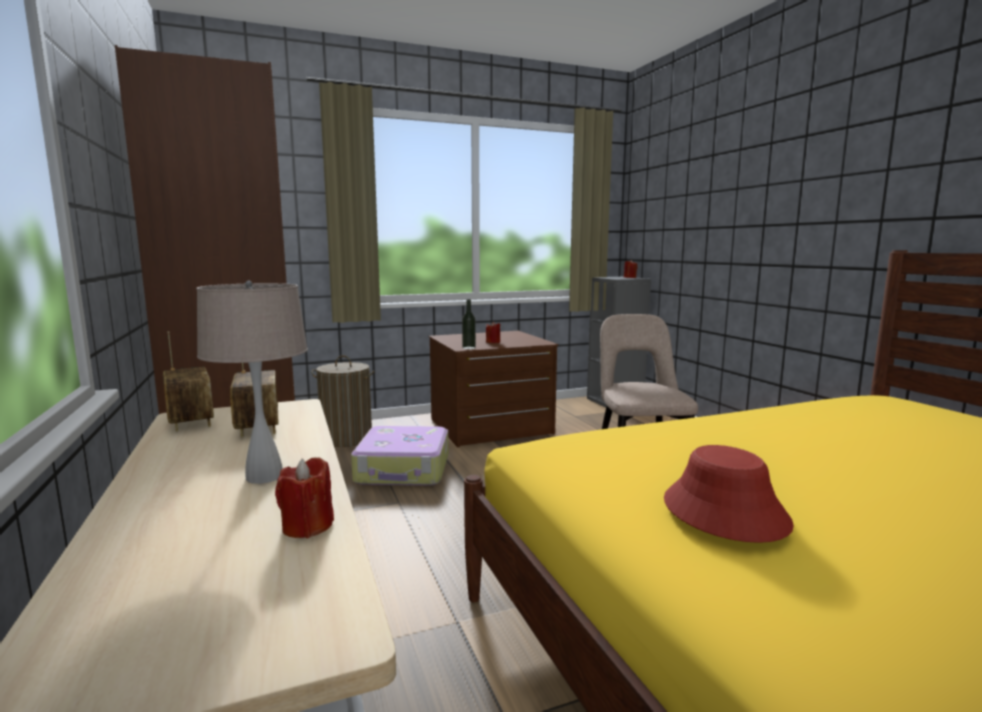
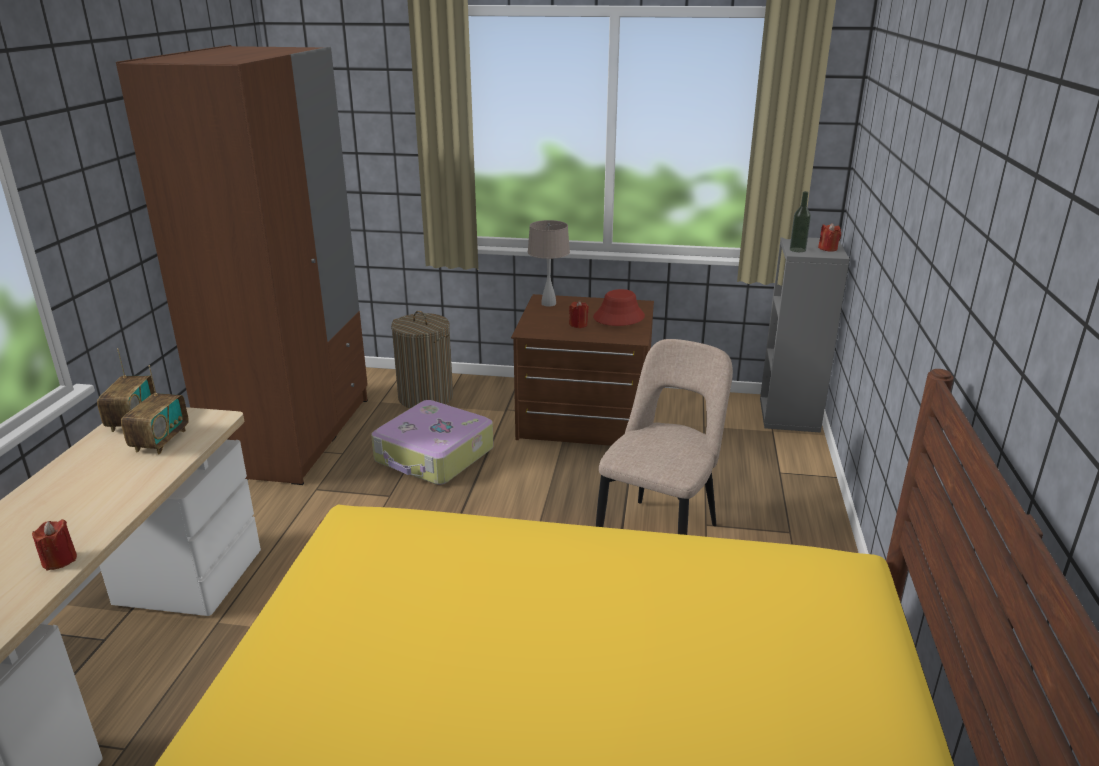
camera: 30 degrees right, 15 degrees up
(265, 476) = (97, 503): beige table lamp -> beige table lamp (549, 303)
(469, 348) = (533, 333): bottle -> bottle (797, 250)
(723, 512) = (332, 645): red hat -> red hat (618, 317)

